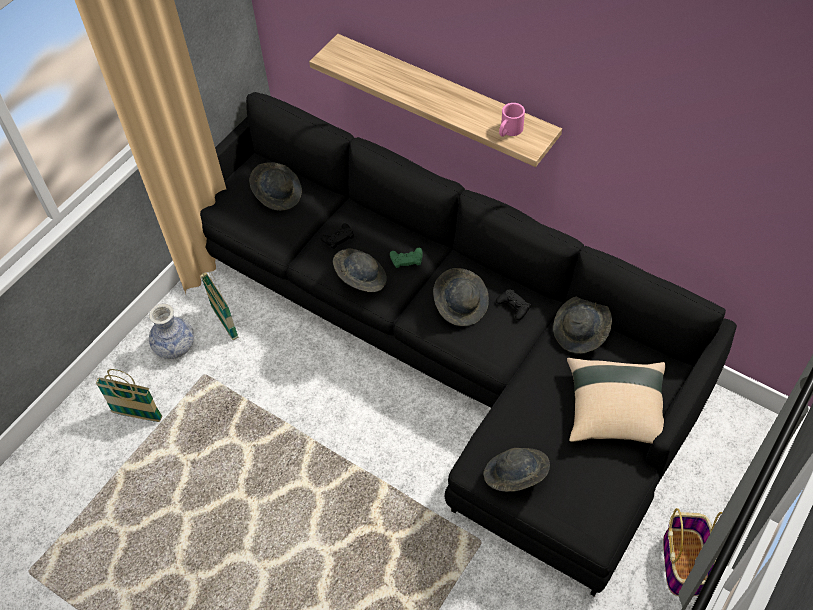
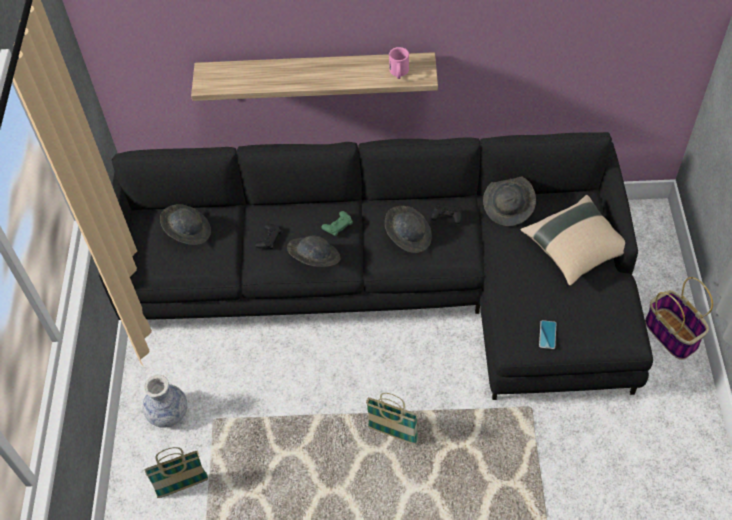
camera: 35 degrees left, 0 degrees up
(225, 322) = (195, 369): basket -> basket (392, 434)
(515, 476) = (547, 335): grey hat -> phone

